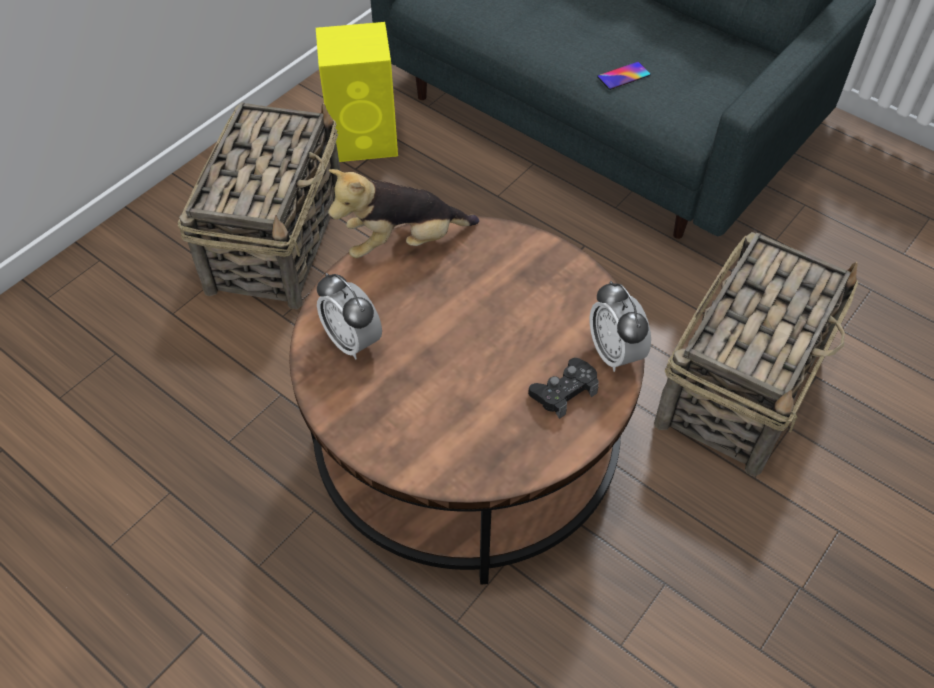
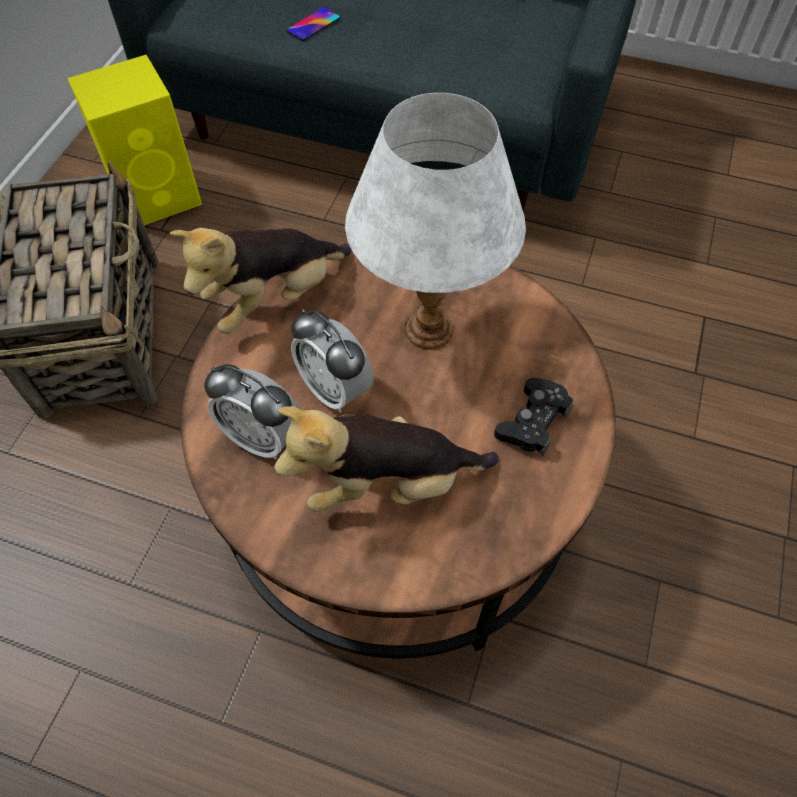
camera: 20 degrees left, 5 degrees up
(431, 402) = (388, 483): none -> plush toy
(512, 300) = (428, 330): none -> white table lamp
(615, 353) = (566, 358): alarm clock -> alarm clock (335, 389)
(623, 76) = (434, 53): phone -> phone (313, 24)
(741, 384) = (641, 346): basket -> none

